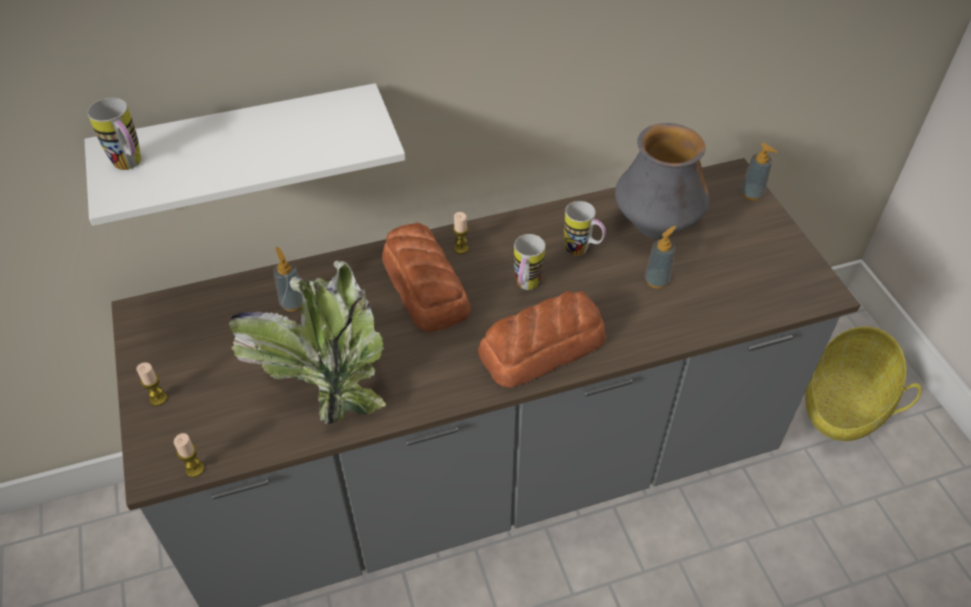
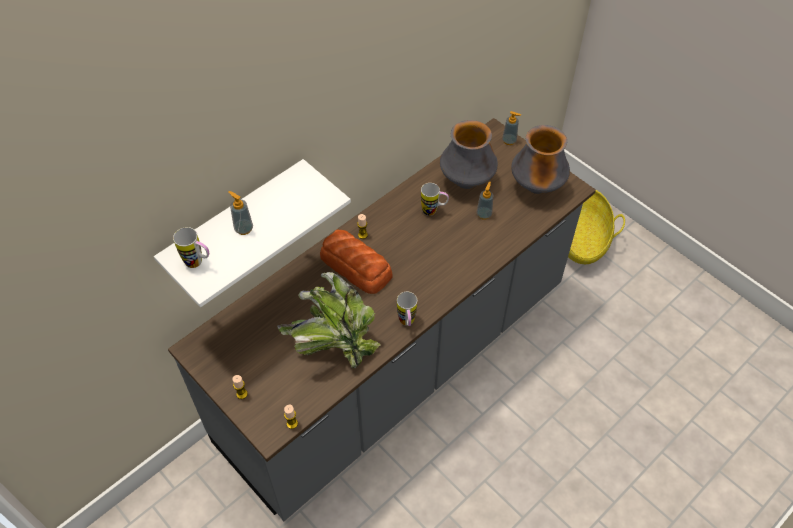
camera: 25 degrees left, 5 degrees up
(292, 303) = (283, 306): soap dispenser -> soap dispenser (243, 228)
(525, 287) = (414, 245): mug -> mug (407, 323)
(543, 348) = (444, 278): bread -> none
(762, 270) = (536, 187): none -> vase

